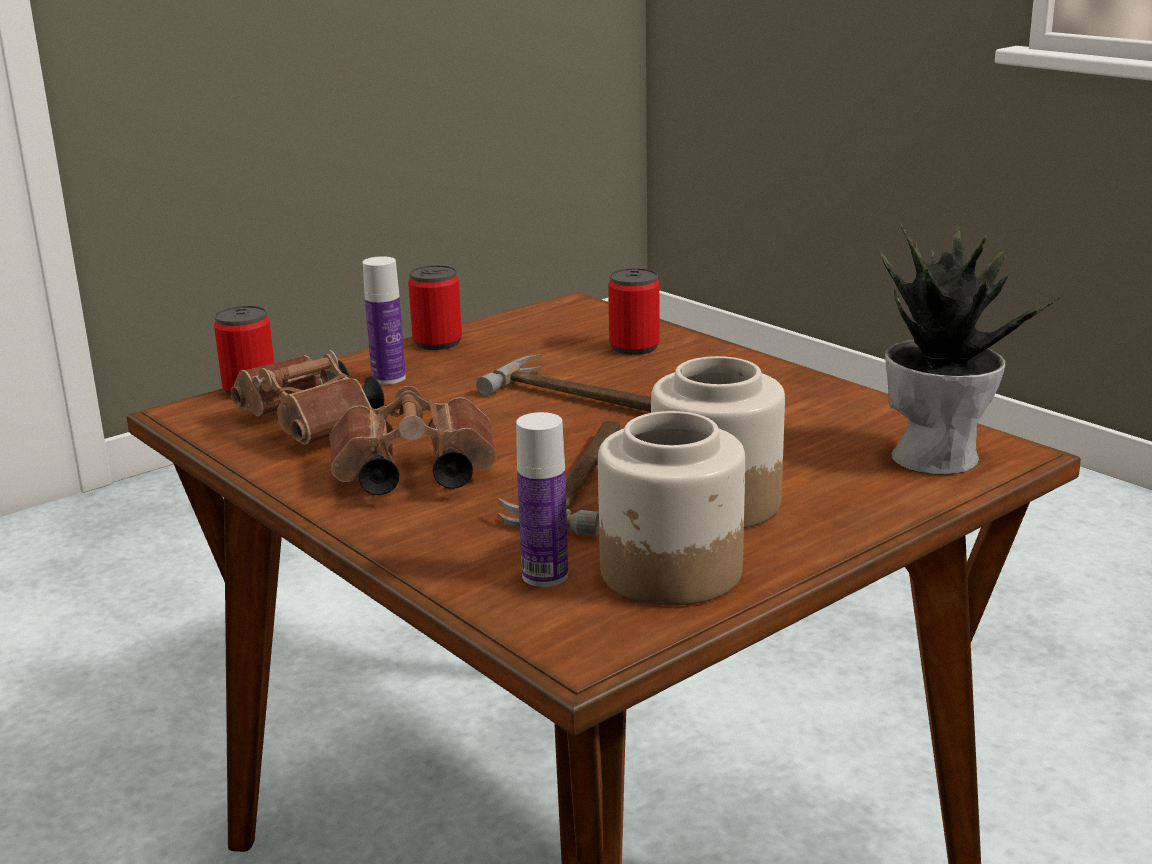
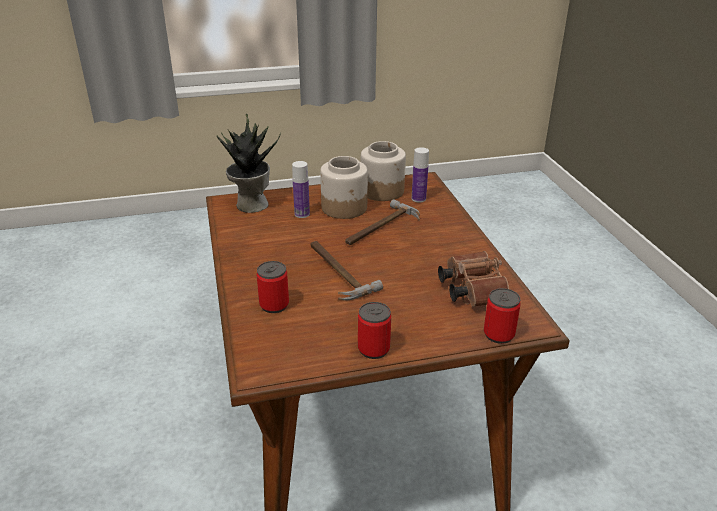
camera: 155 degrees left, 10 degrees up
(388, 378) = (419, 319): bottle -> bottle (302, 214)
(410, 478) = (441, 247): brown binoculars -> none

